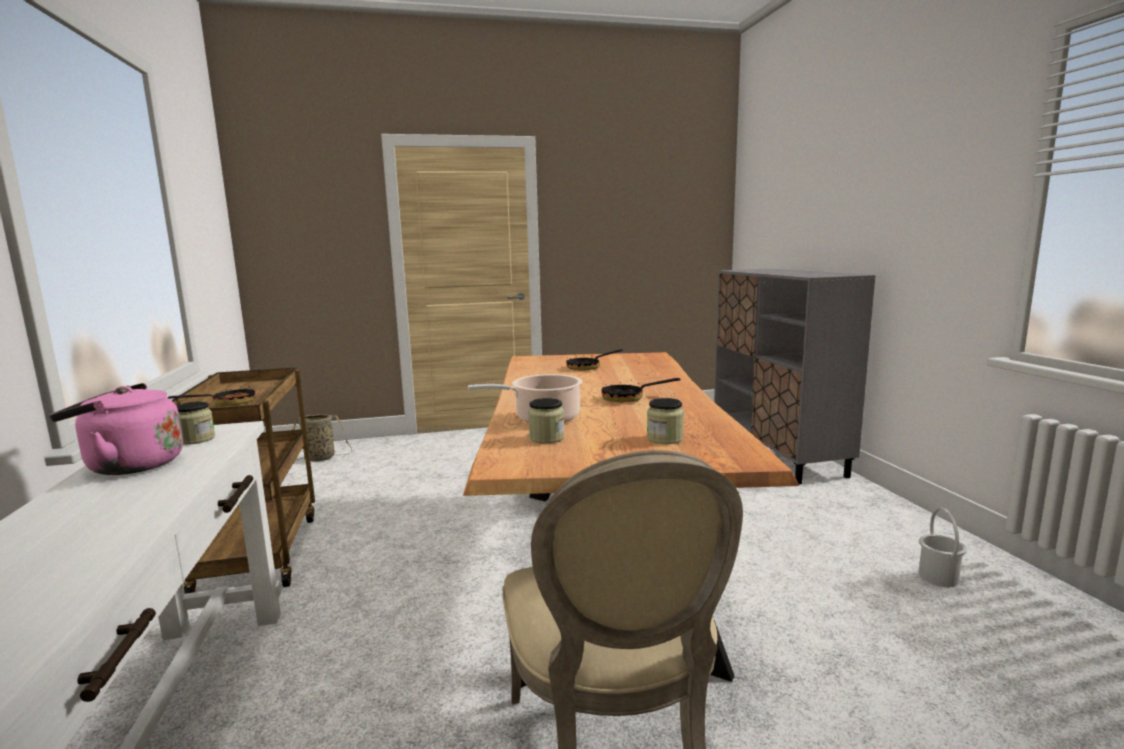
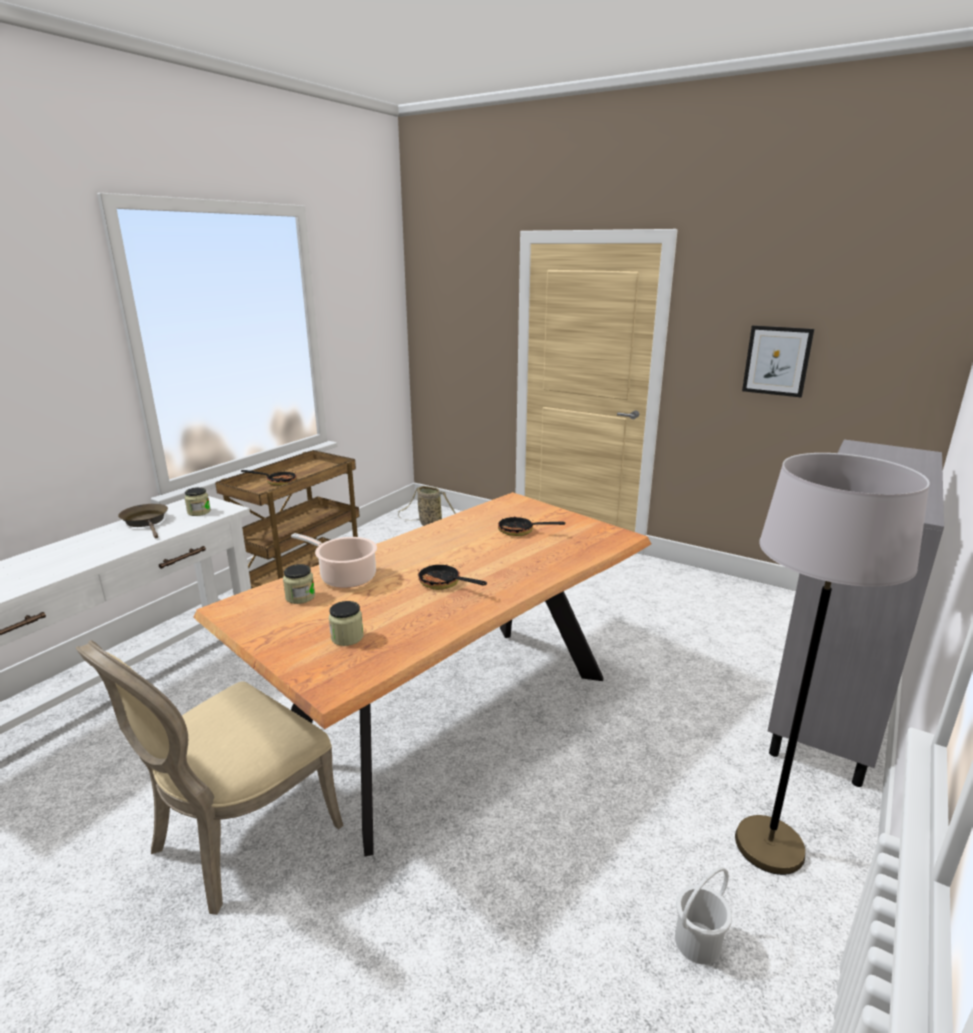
camera: 45 degrees right, 10 degrees up
(129, 466) = (146, 522): pink kettle -> brown frying pan
(624, 236) = (777, 361): none -> picture
(875, 520) = (769, 846): none -> grey floor lamp

